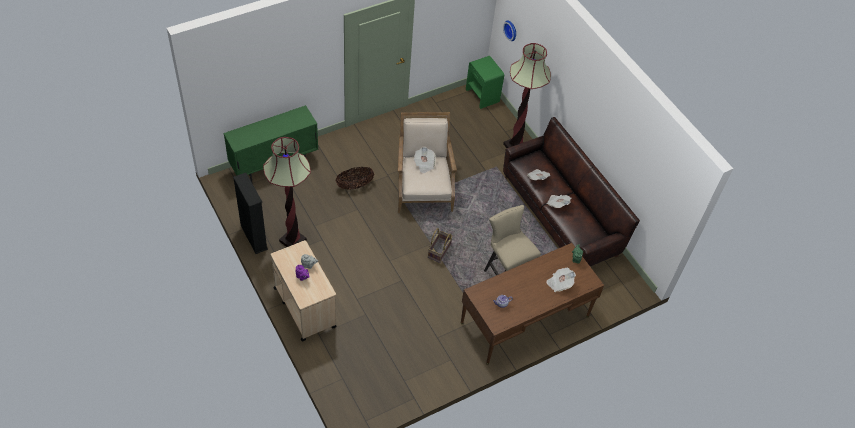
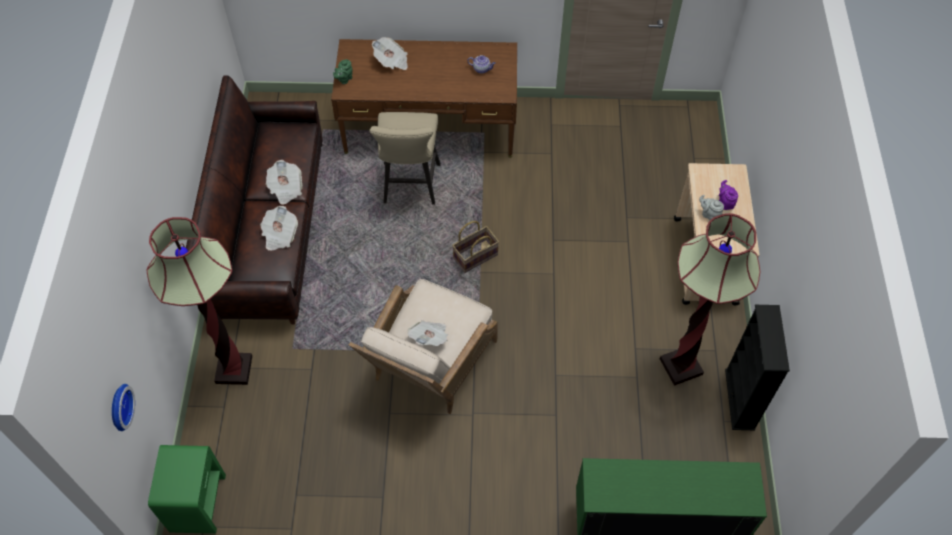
camera: 145 degrees left, 5 degrees up
(355, 185) = (537, 419): basket -> none

